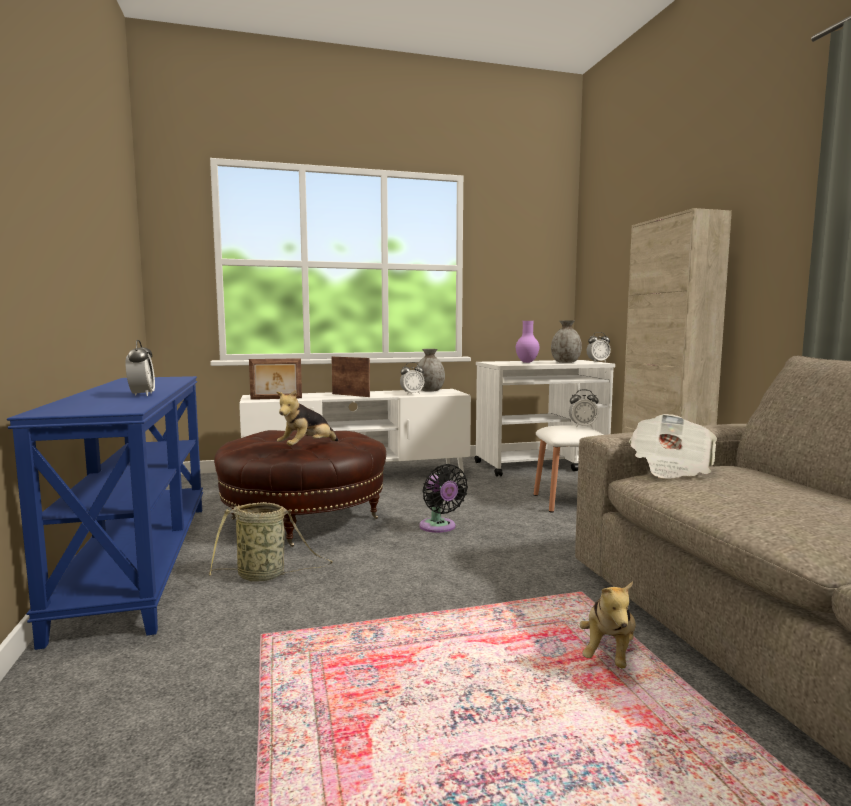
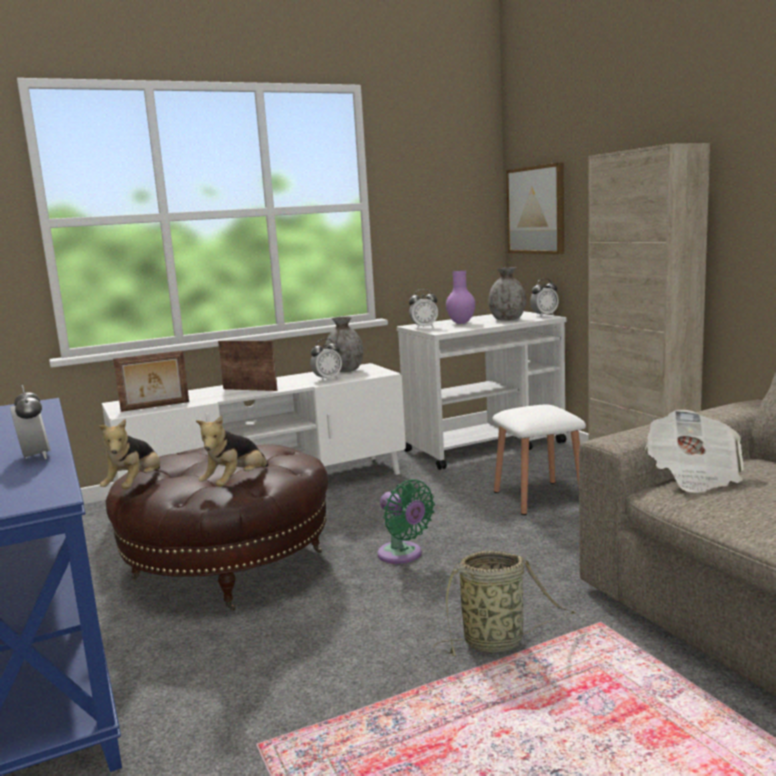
camera: 10 degrees left, 5 degrees up
(265, 575) = (220, 659): basket -> basket (497, 642)
(439, 527) = (403, 555): black fan -> green fan
(582, 426) = (549, 407): alarm clock -> alarm clock (424, 327)
(598, 278) = (536, 210): none -> picture
(609, 653) = (660, 699): plush toy -> plush toy (135, 486)

